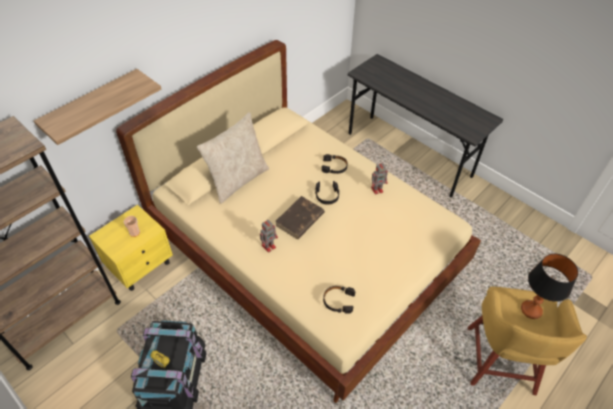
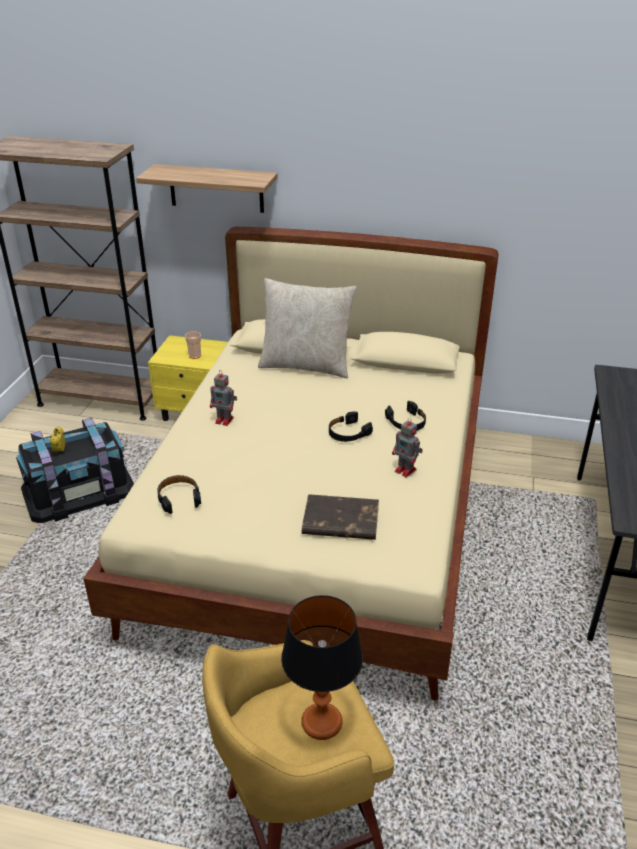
camera: 60 degrees right, 15 degrees down
(299, 220) = (285, 426): brown book -> brown book (340, 521)

